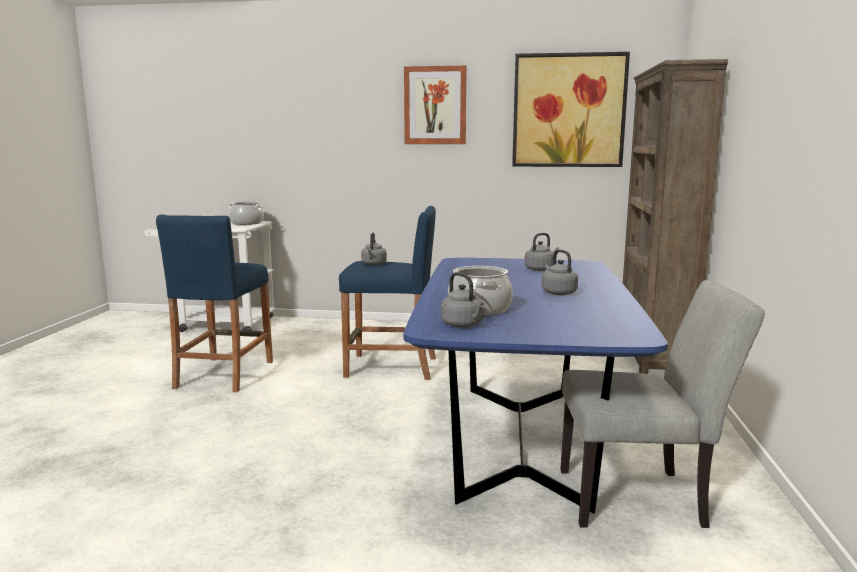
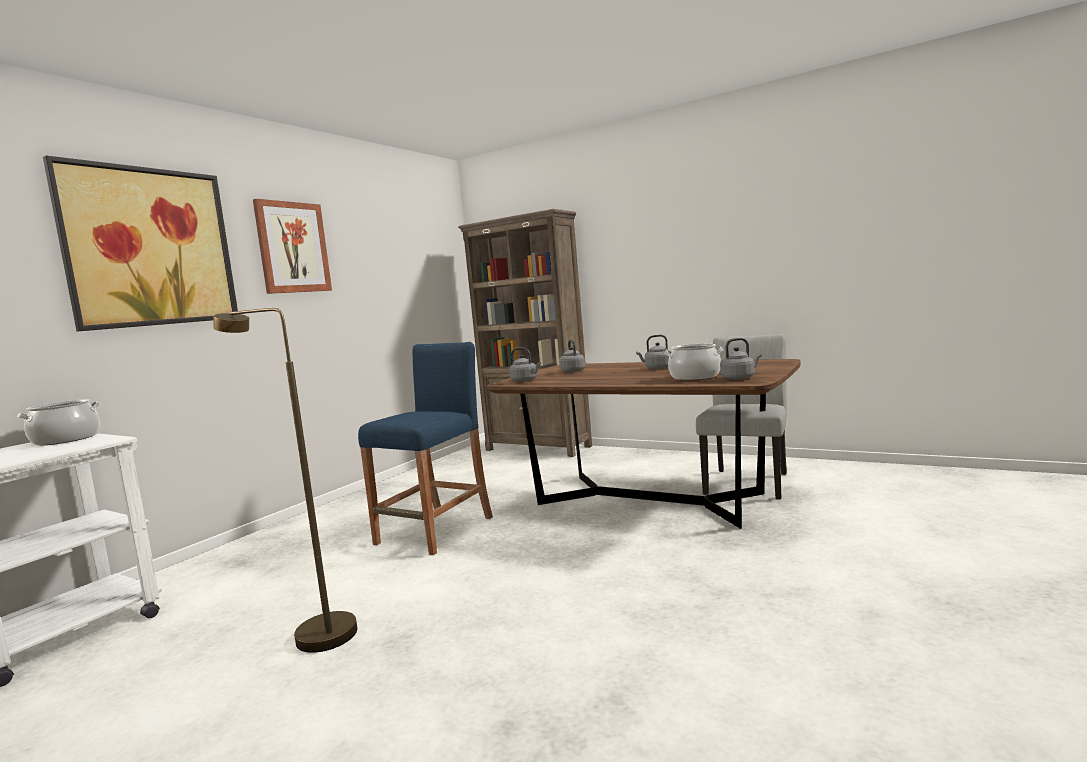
camera: 65 degrees left, 5 degrees down
(224, 374) = (313, 633): blue stool -> brown floor lamp
(373, 264) = (409, 416): grey kettle -> grey kettle (525, 380)
(519, 440) = (648, 500): blue dining table -> brown dining table
(568, 111) = (404, 255): picture -> picture (150, 247)

